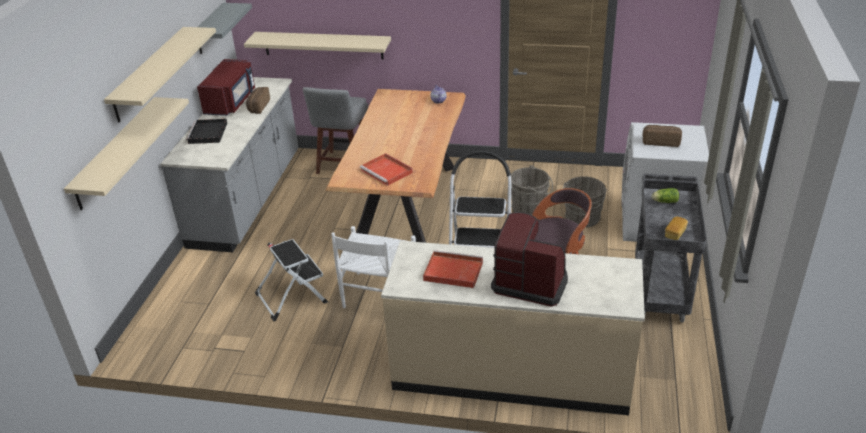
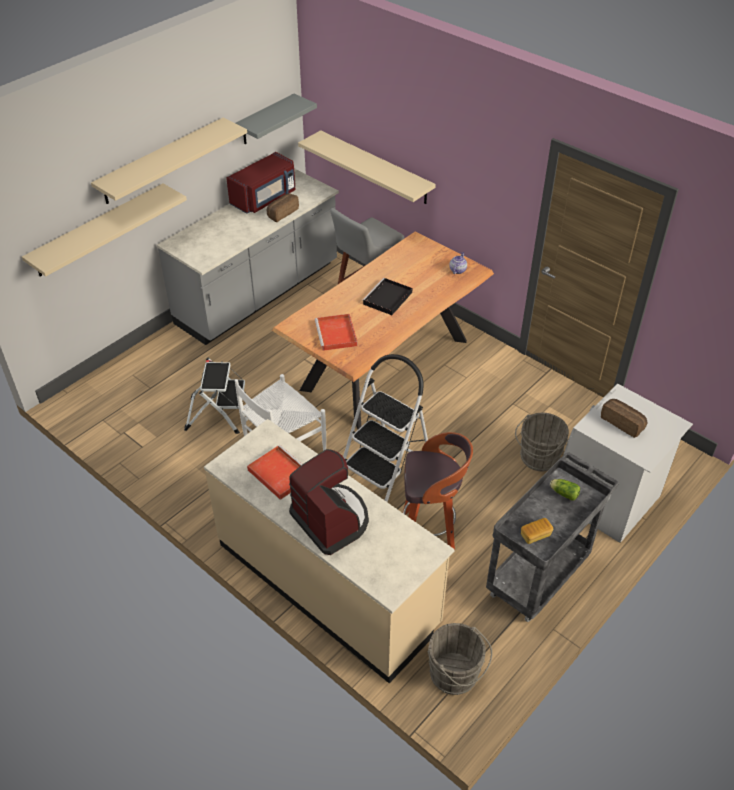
camera: 30 degrees right, 10 degrees up
(208, 133) = (217, 227): black tray -> black tray (387, 299)
(531, 208) = (499, 421): grey bucket -> grey bucket (456, 675)

